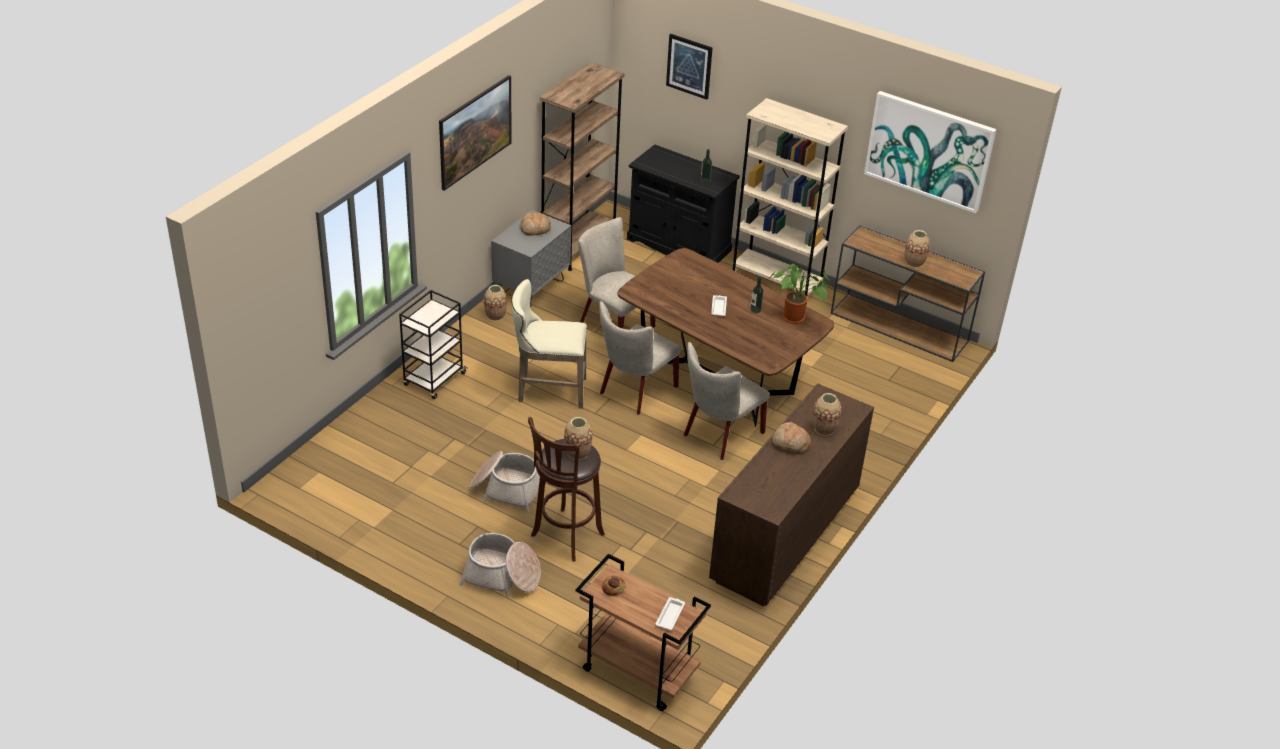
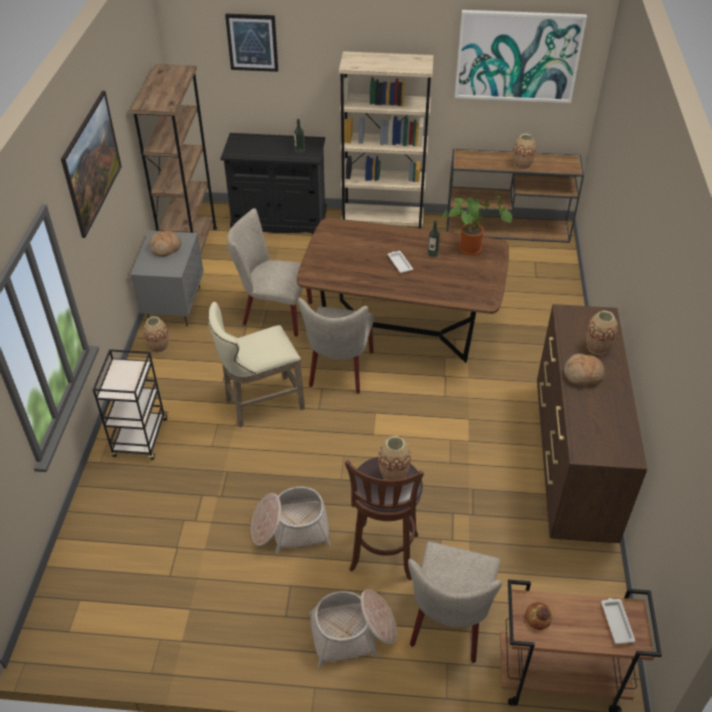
camera: 25 degrees left, 5 degrees up
(719, 435) = (443, 384): beige chair -> beige chair (449, 624)

